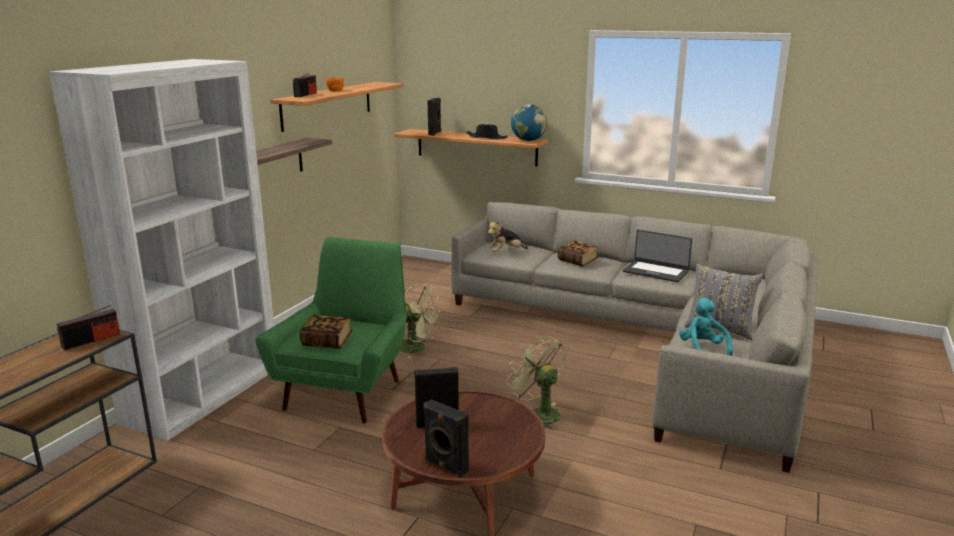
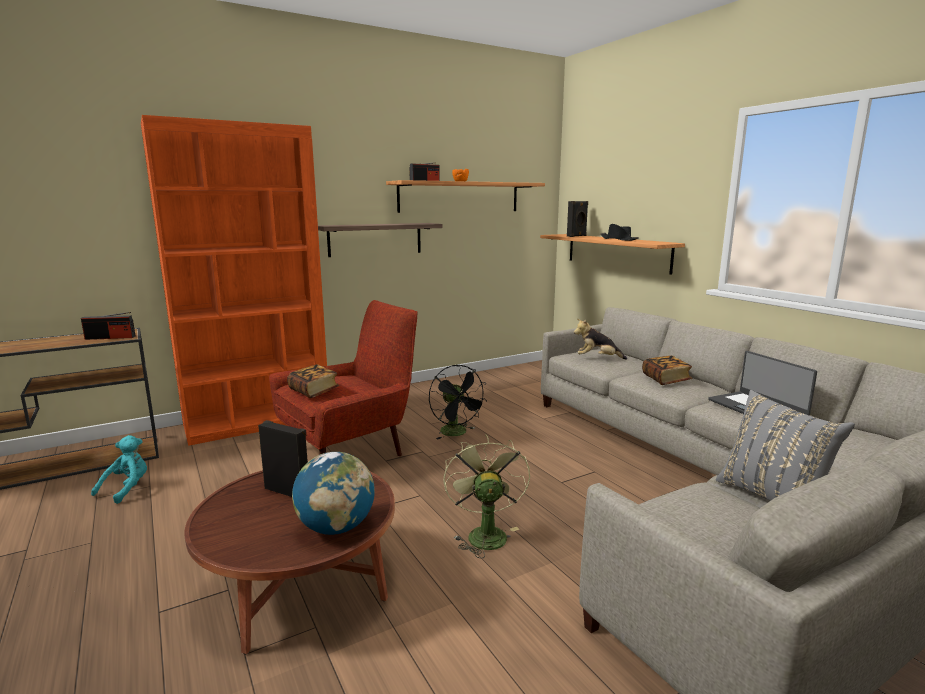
camera: 35 degrees right, 5 degrees down
(204, 395) = (258, 421): white bookcase -> orange bookcase
(346, 391) = (350, 450): green armchair -> red armchair
(418, 349) = (457, 433): green fan -> black fan
(445, 467) = (212, 537): black speaker -> none
(528, 140) = (658, 242): globe -> globe (336, 527)
(702, 349) = (694, 515): turquoise plush toy -> turquoise plush toy (127, 488)

